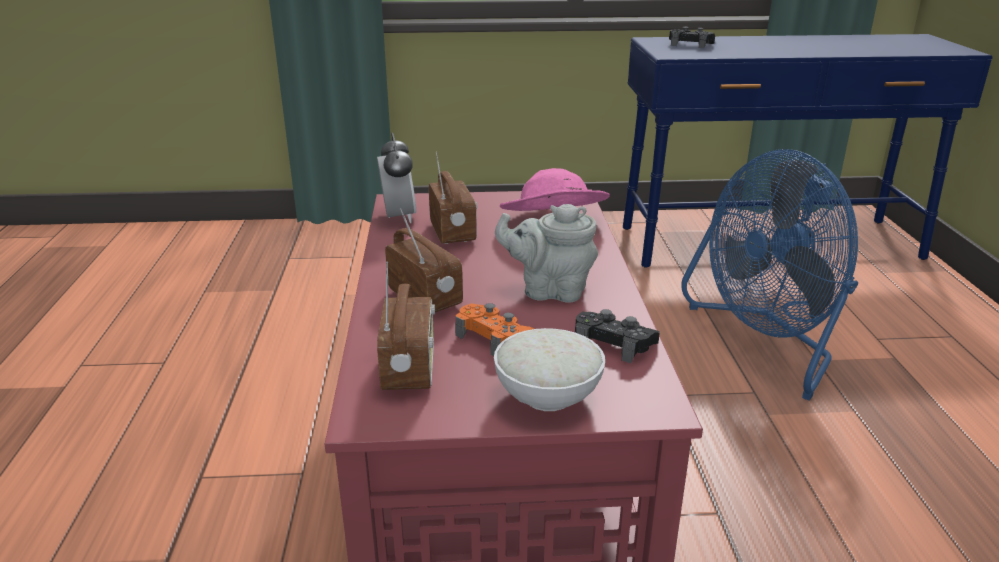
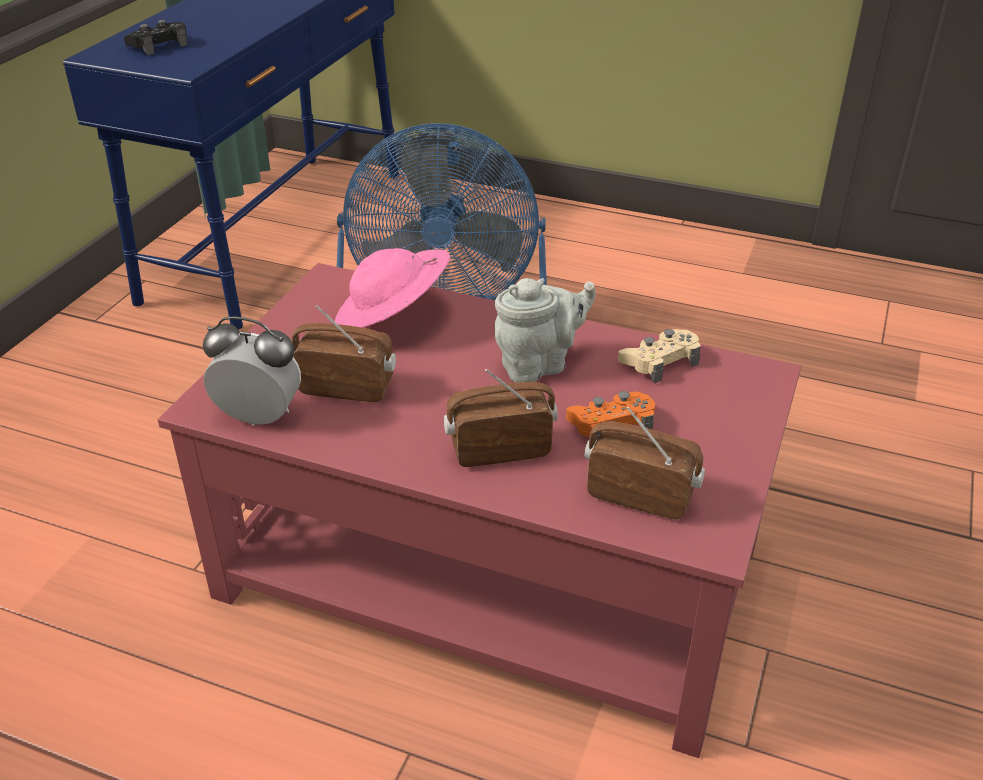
camera: 65 degrees left, 10 degrees up
(546, 395) = (725, 425): white bowl -> none
(549, 290) = (539, 365): grey teapot -> grey teapot turned 150 degrees counterclockwise
(614, 343) = (659, 361): black game controller -> beige game controller

